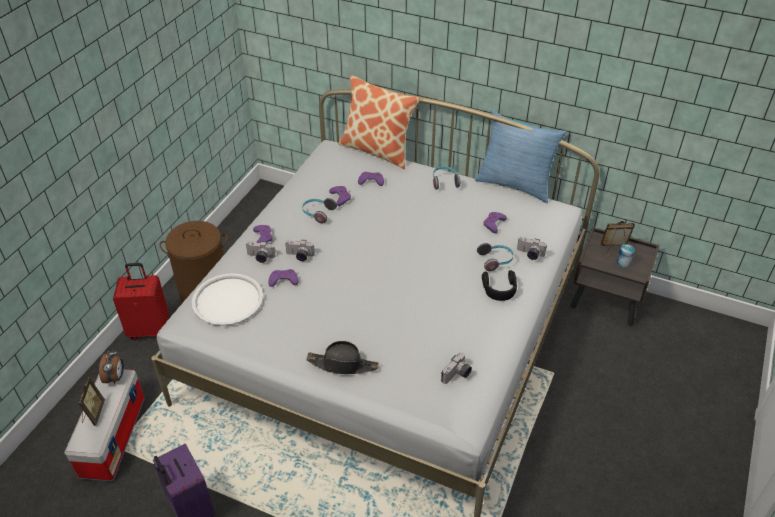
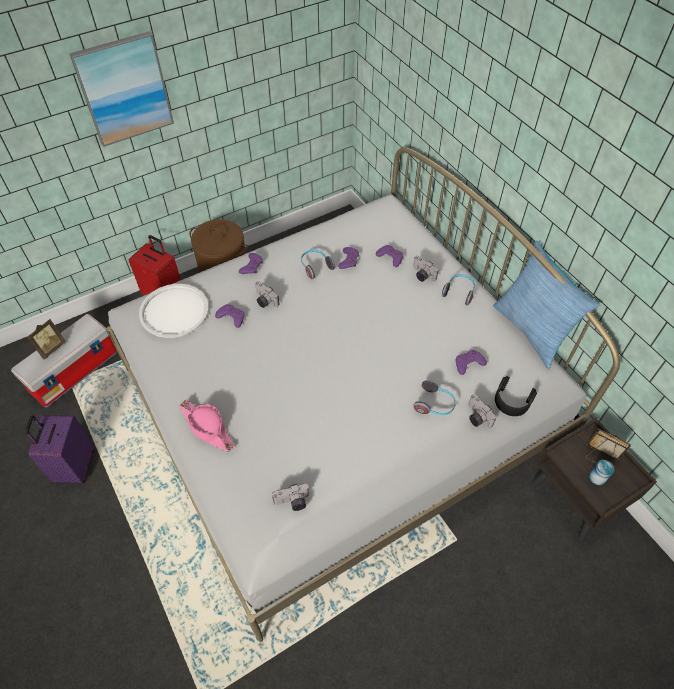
camera: 35 degrees right, 10 degrees up
(88, 116) = (124, 89): none -> picture
(115, 377) = (88, 327): alarm clock -> none
(260, 257) = (232, 285): camera -> camera (421, 275)
(343, 364) = (207, 428): black hat -> pink hat
(377, 150) = (426, 227): pillow -> none
(499, 288) = (412, 437): black headphones -> black headphones (512, 400)

